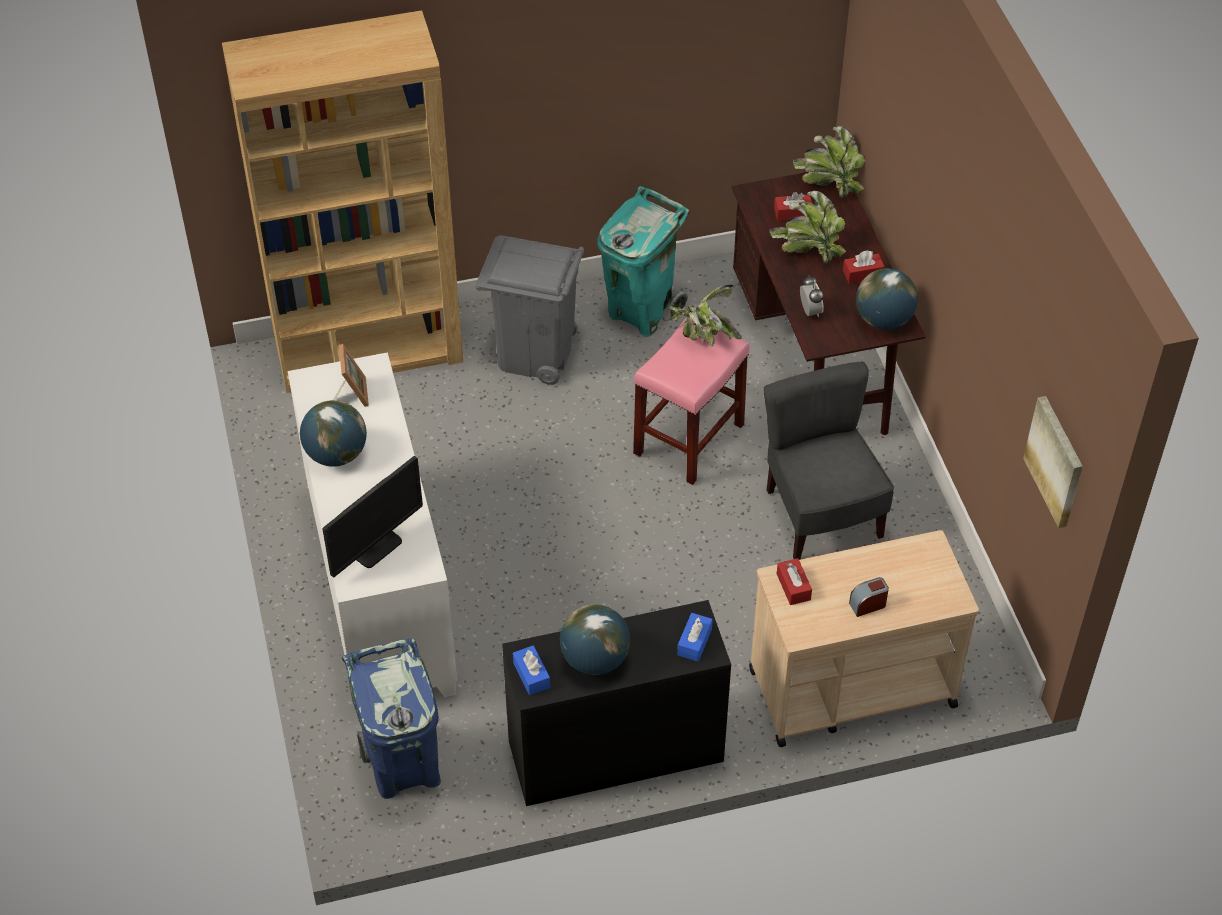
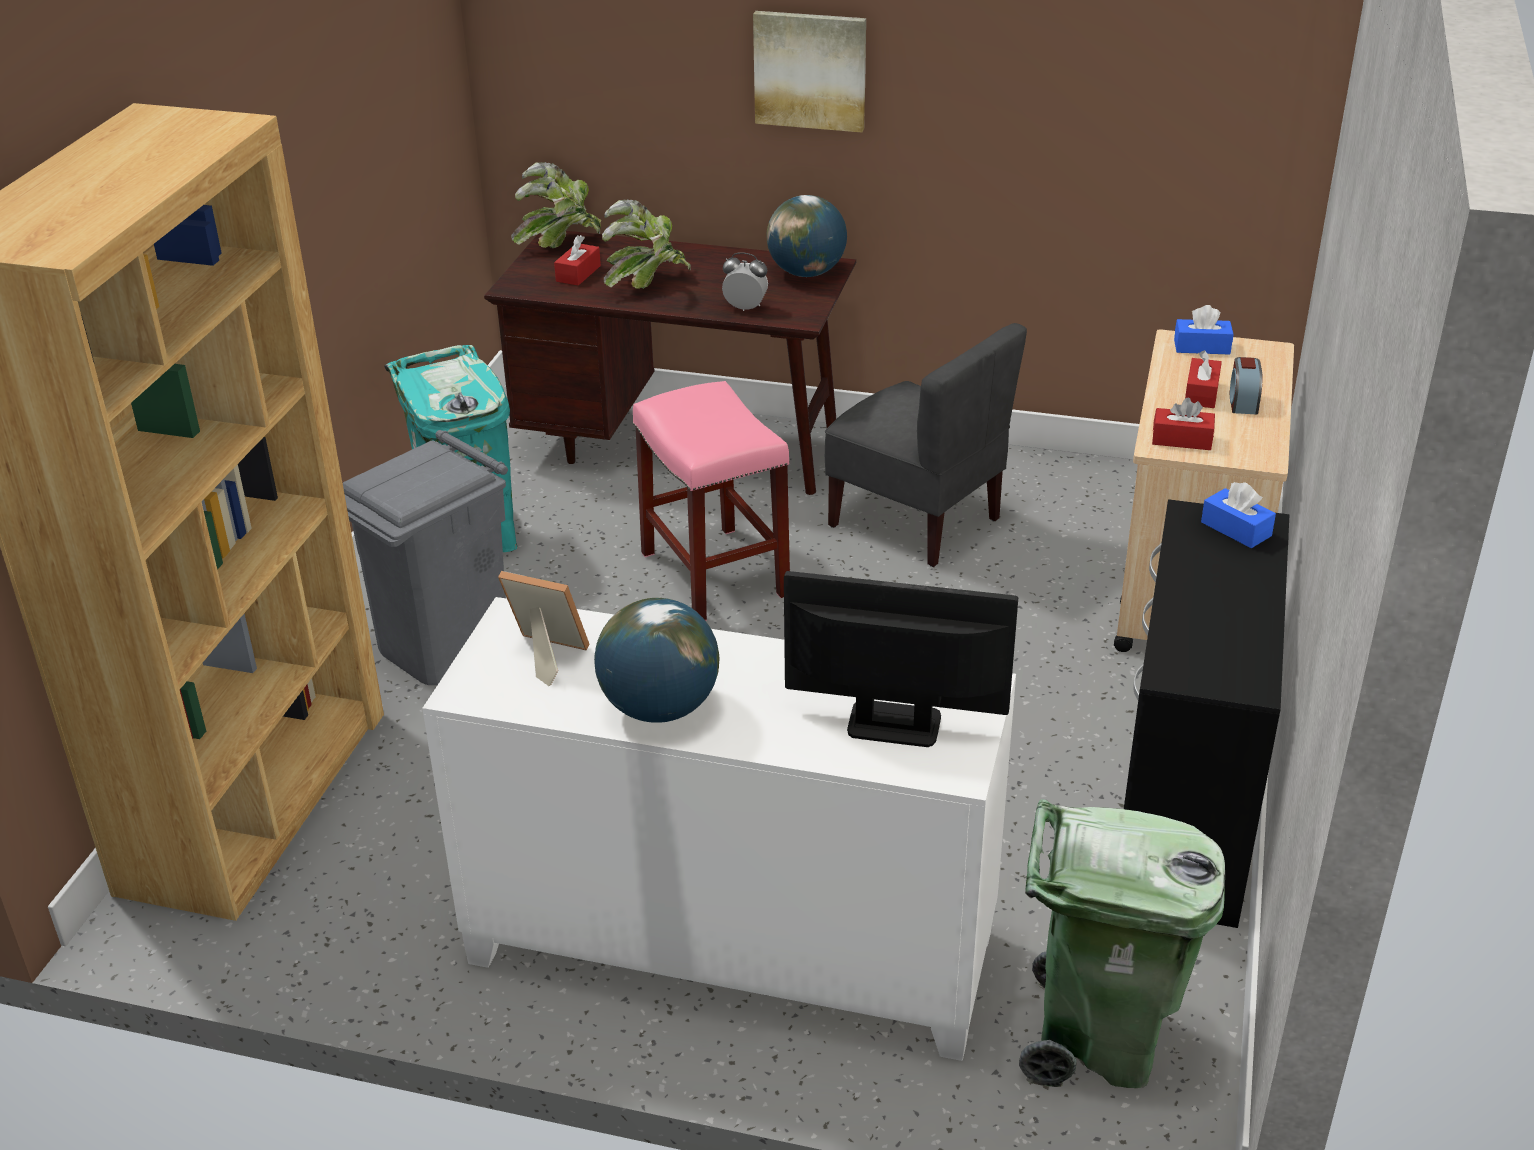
camera: 60 degrees left, 15 degrees down
(375, 546) = (894, 724): monitor -> monitor turned 60 degrees counterclockwise
(404, 768) = (1097, 1040): blue trash can -> green trash can
(531, 675) = (1218, 678): blue tissue box -> blue tissue box (1202, 347)
(595, 660) = (1221, 615): globe -> none
(701, 336) = (687, 401): potted plant -> none
(821, 514) = (916, 522): grey chair -> grey chair turned 150 degrees counterclockwise
(862, 274) = (723, 264): red tissue box -> red tissue box (1201, 393)
(1056, 461) = (1236, 136): picture -> picture (810, 70)

